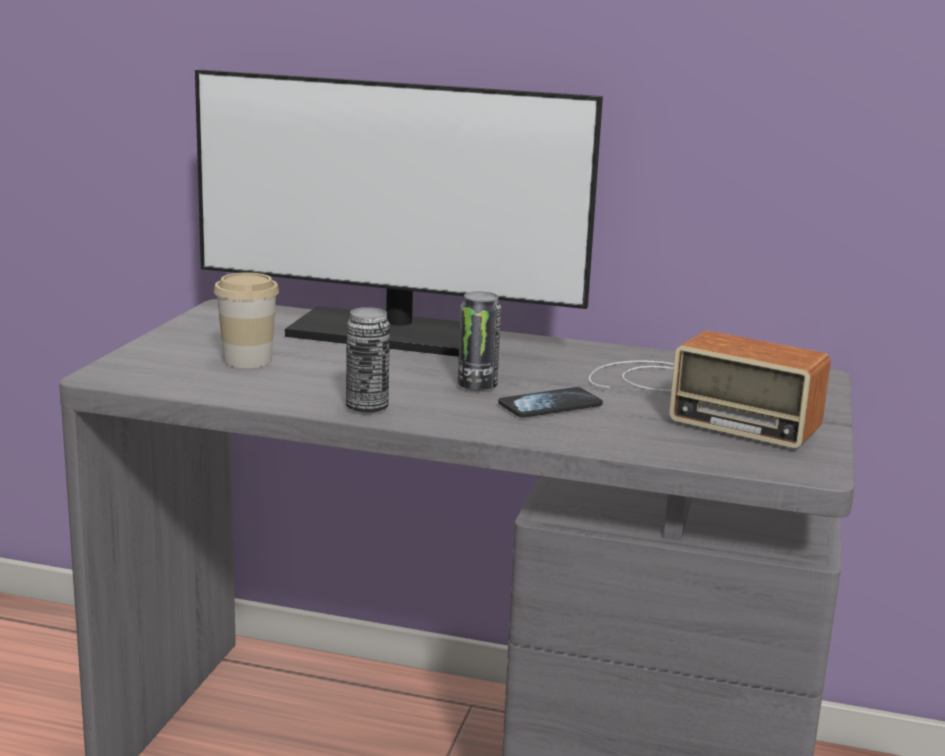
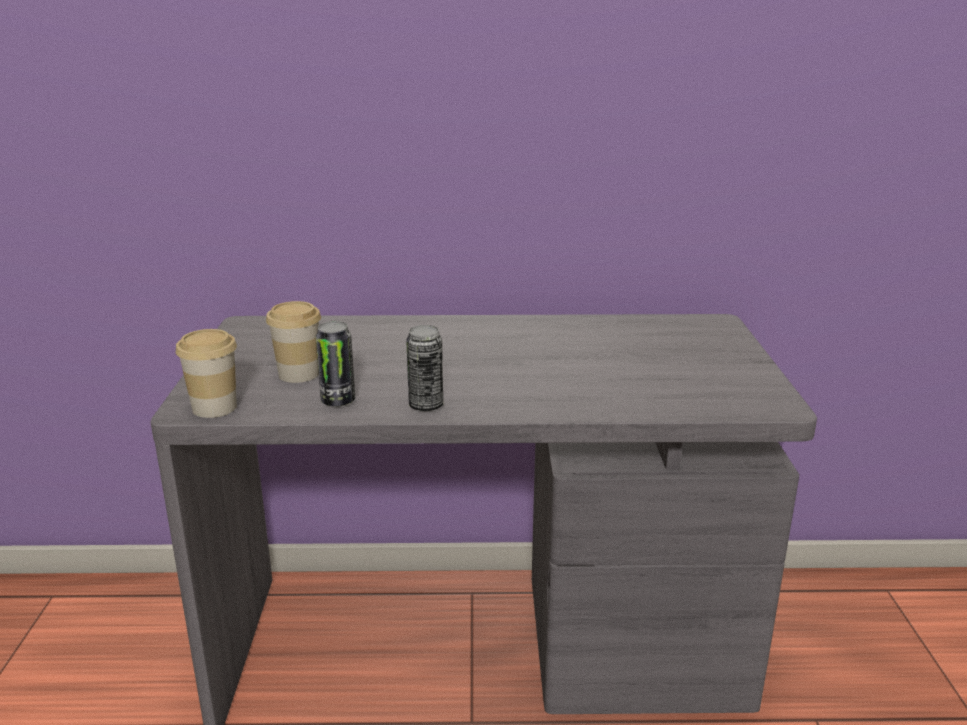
camera: 15 degrees left, 5 degrees up
(133, 378) = (214, 408): none -> cup
(393, 334) = (396, 331): monitor -> none
(477, 386) = (494, 370): can -> can (338, 401)
(550, 405) = (560, 379): phone -> none
(695, 399) = (656, 356): radio -> none

